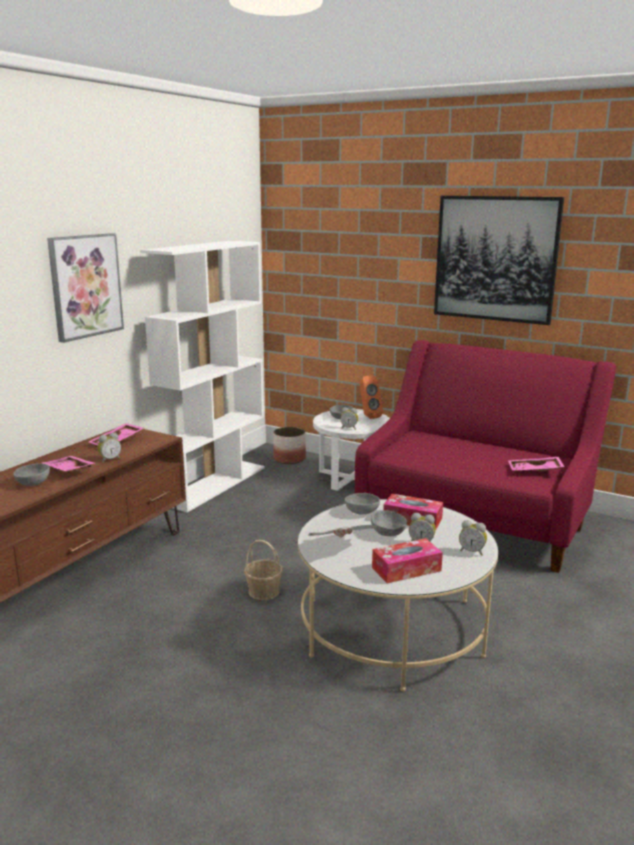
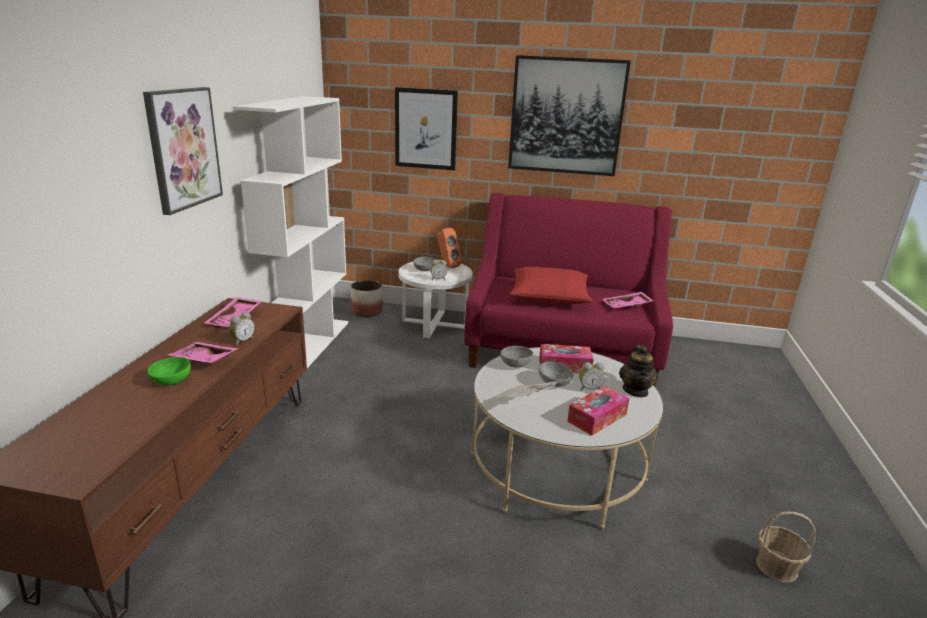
camera: 20 degrees left, 5 degrees up
(32, 483) = (171, 381): grey bowl -> green bowl
(263, 591) = (421, 451): basket -> basket (776, 566)
(353, 272) = (426, 129): none -> picture
(451, 452) = (549, 296): none -> red pillow
(472, 551) = (635, 390): alarm clock -> teapot

